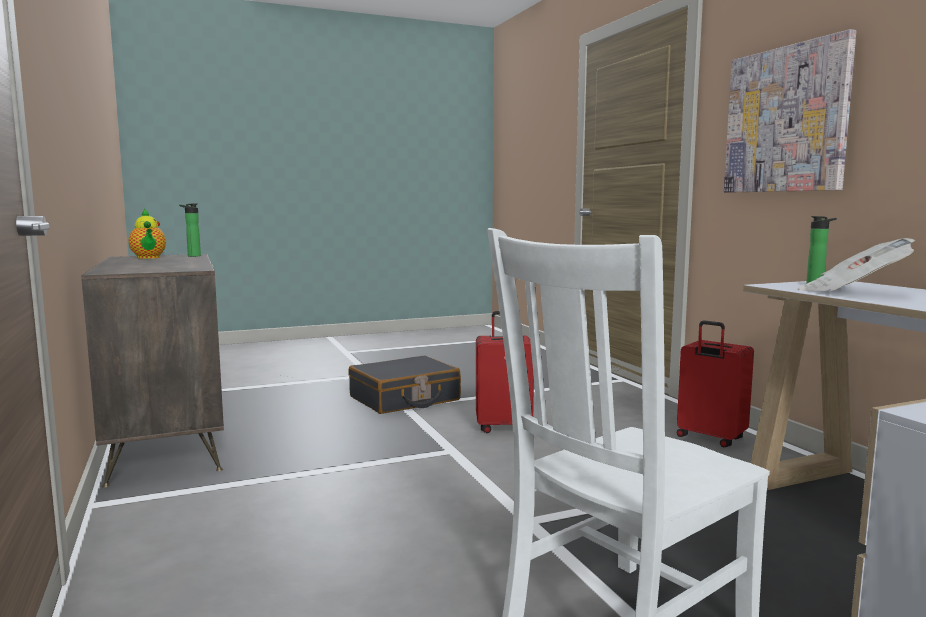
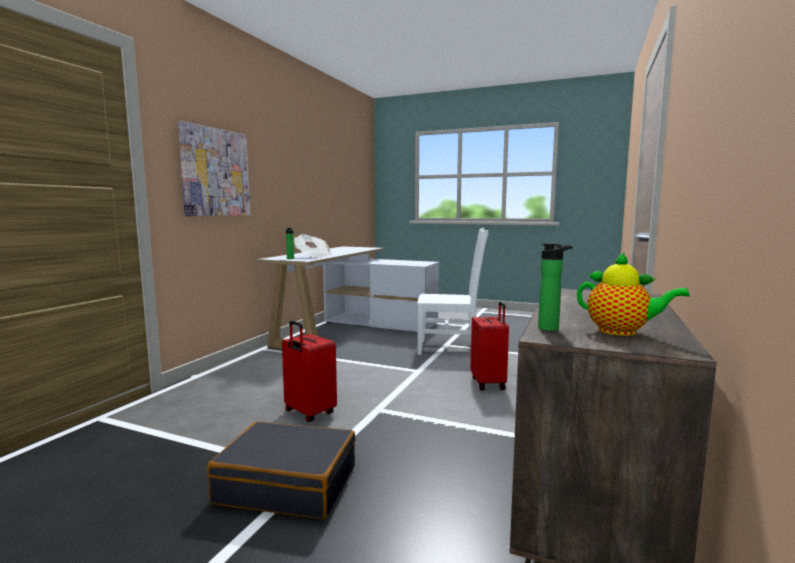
camera: 135 degrees left, 0 degrees up
(148, 258) = (621, 332): teapot -> teapot turned 105 degrees clockwise
(710, 438) = (255, 367): red suitcase -> red suitcase (489, 383)

